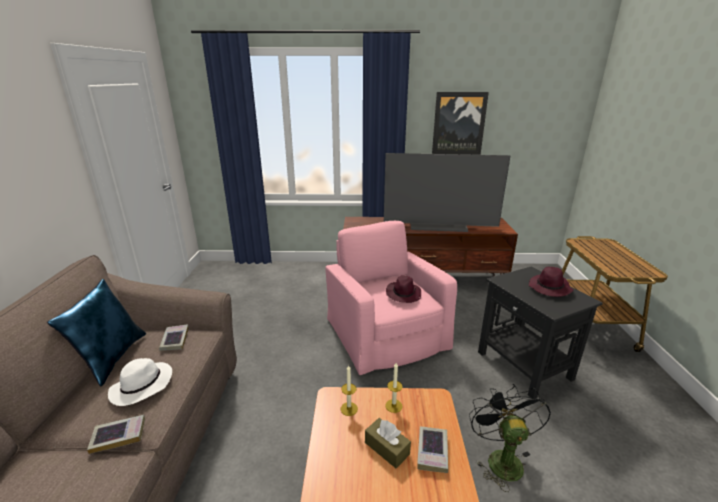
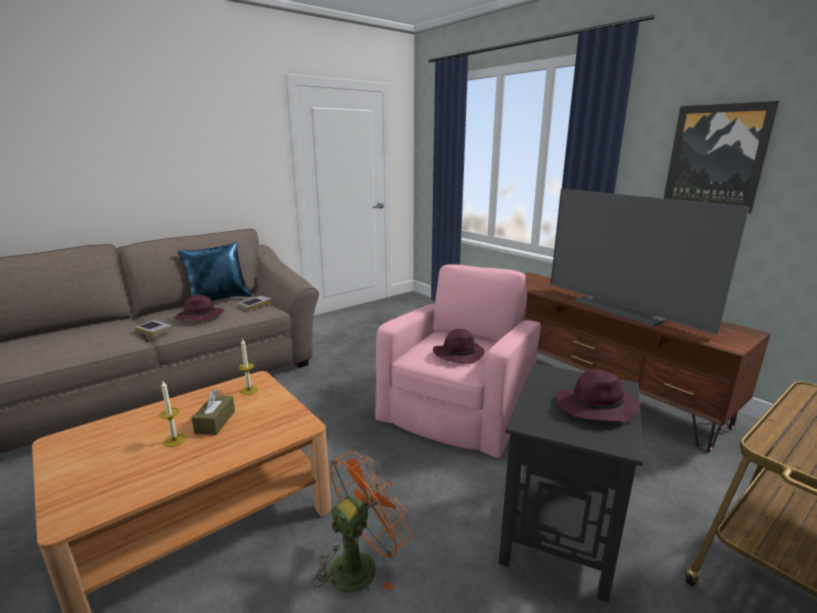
camera: 50 degrees right, 5 degrees down
(141, 387) = (199, 317): white hat -> purple hat
(393, 406) = (272, 407): candle -> candle (175, 440)
(432, 451) = (228, 445): book -> none
(500, 458) = (360, 564): black fan -> orange fan

